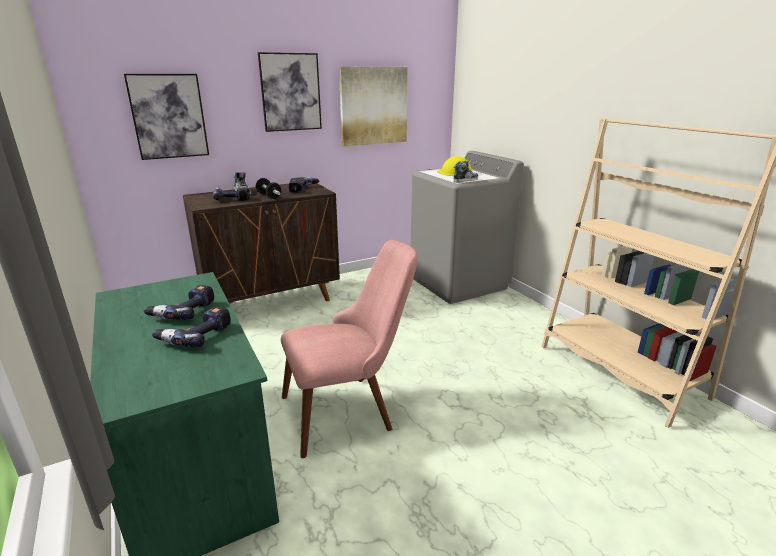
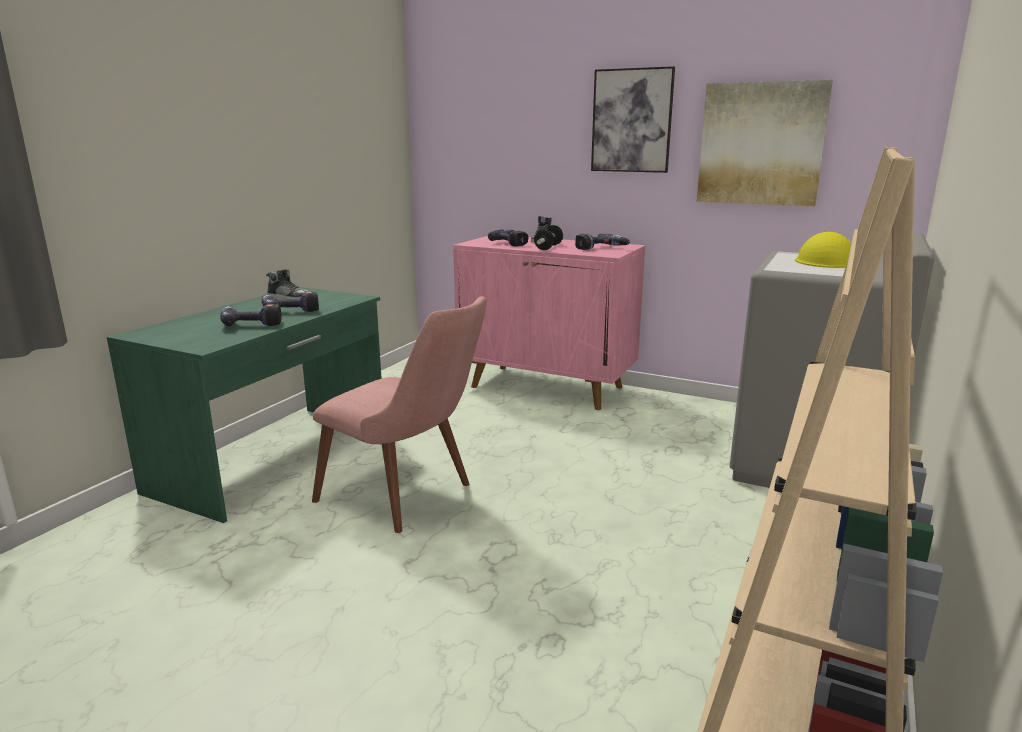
camera: 55 degrees right, 5 degrees down
(168, 116) = (493, 146): picture -> none
(272, 301) = (547, 387): brown cabinet -> pink cabinet
(465, 180) = (794, 270): shoe -> shoe (290, 298)

